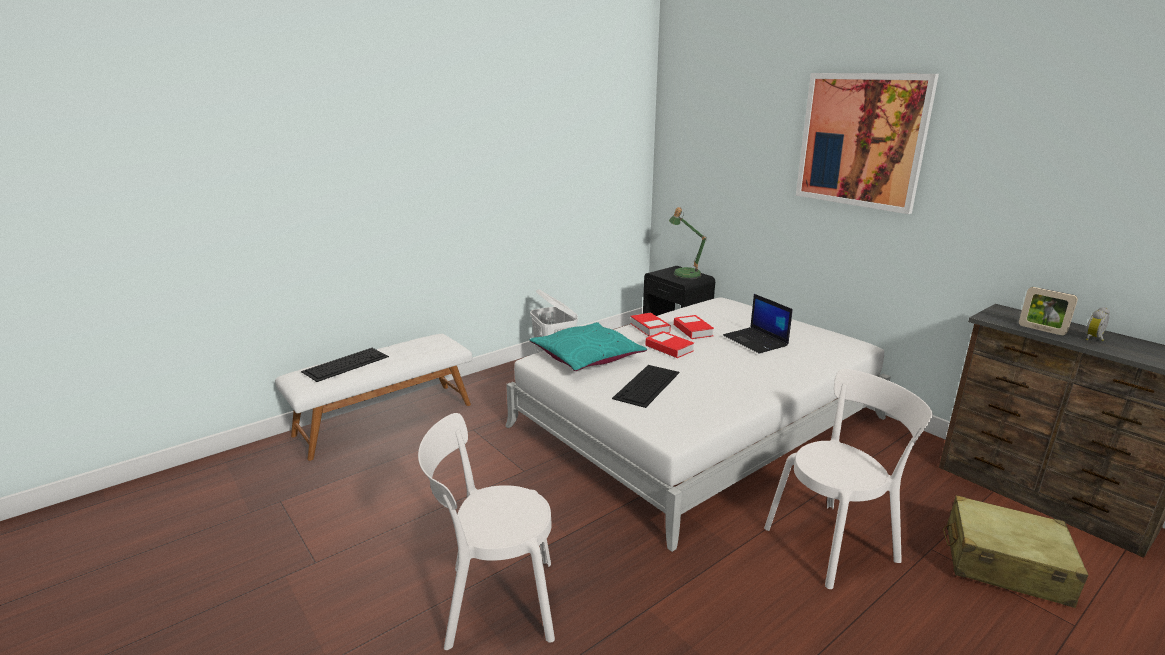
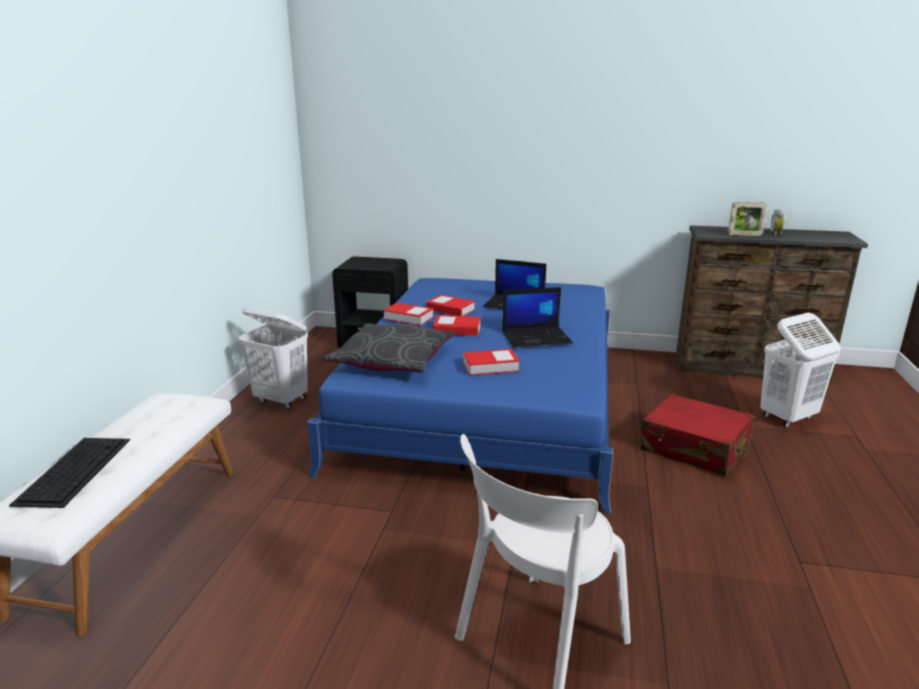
camera: 40 degrees left, 0 degrees up
(587, 356) = (392, 360): turquoise pillow -> grey pillow
(647, 385) = (490, 366): keyboard -> book
(684, 273) = (373, 261): table lamp -> none
(697, 422) = (486, 401): white bed -> blue bed
(725, 375) = (537, 337): none -> laptop
(835, 542) = (694, 449): white chair -> red suitcase
(861, 140) = (553, 98): picture -> none
(1004, 564) = (787, 417): beige suitcase -> white laundry basket

